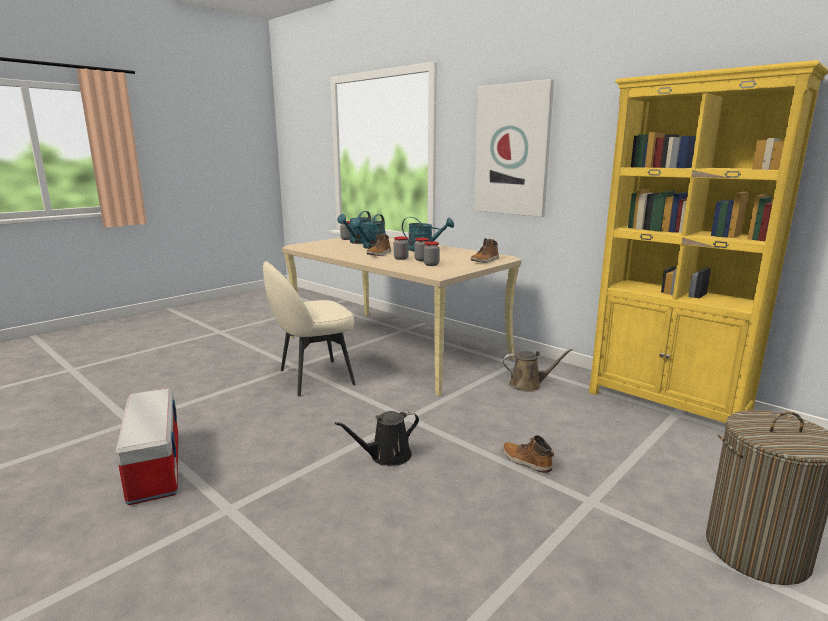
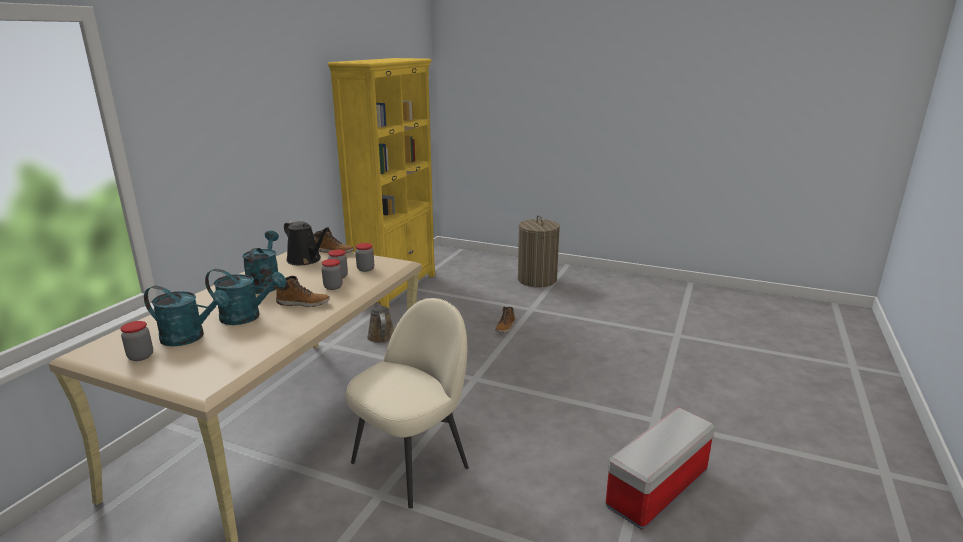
camera: 110 degrees left, 5 degrees up
(314, 377) = (412, 463): beige chair -> beige chair turned 90 degrees counterclockwise
(387, 456) = (540, 375): black watering can -> black watering can (306, 260)
(512, 150) = (239, 134): picture -> none

